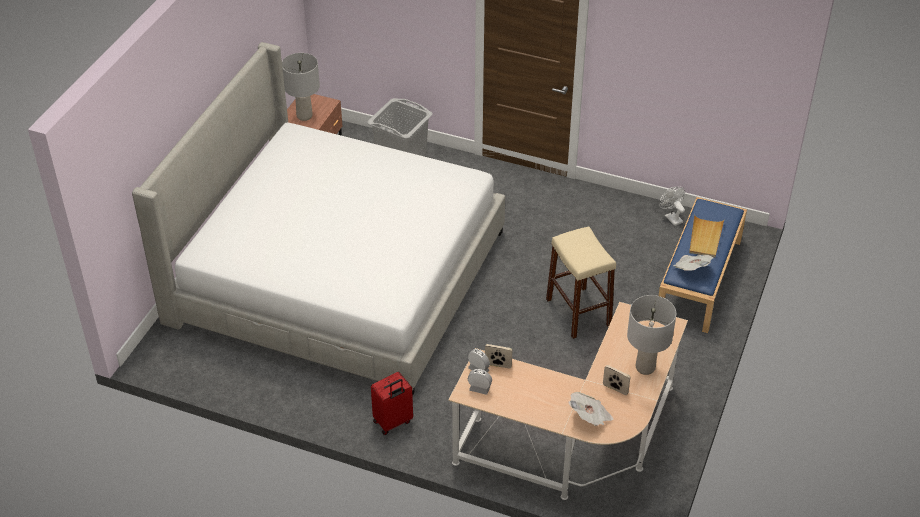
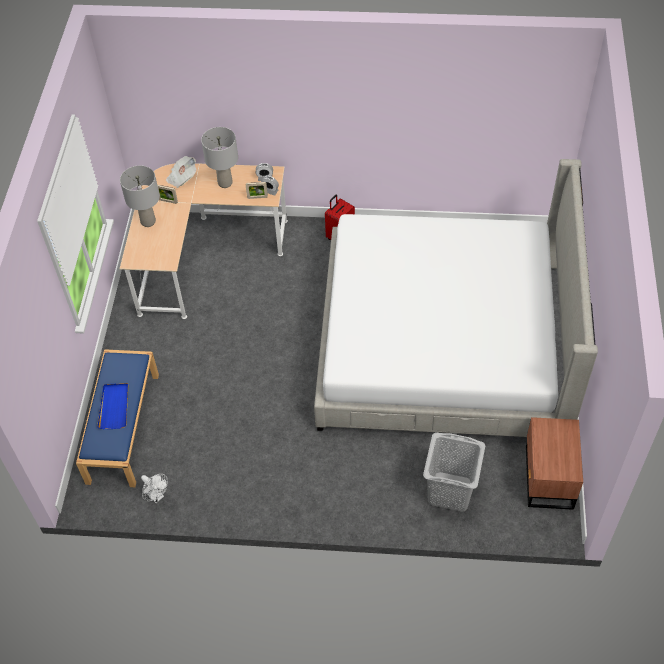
camera: 165 degrees right, 10 degrees up
(304, 116) = (556, 444): grey table lamp -> grey table lamp (225, 183)
(578, 312) = (225, 363): beige stool -> none
(691, 269) = (124, 369): newspaper -> none
(705, 238) = (114, 407): beige tray -> blue tray

